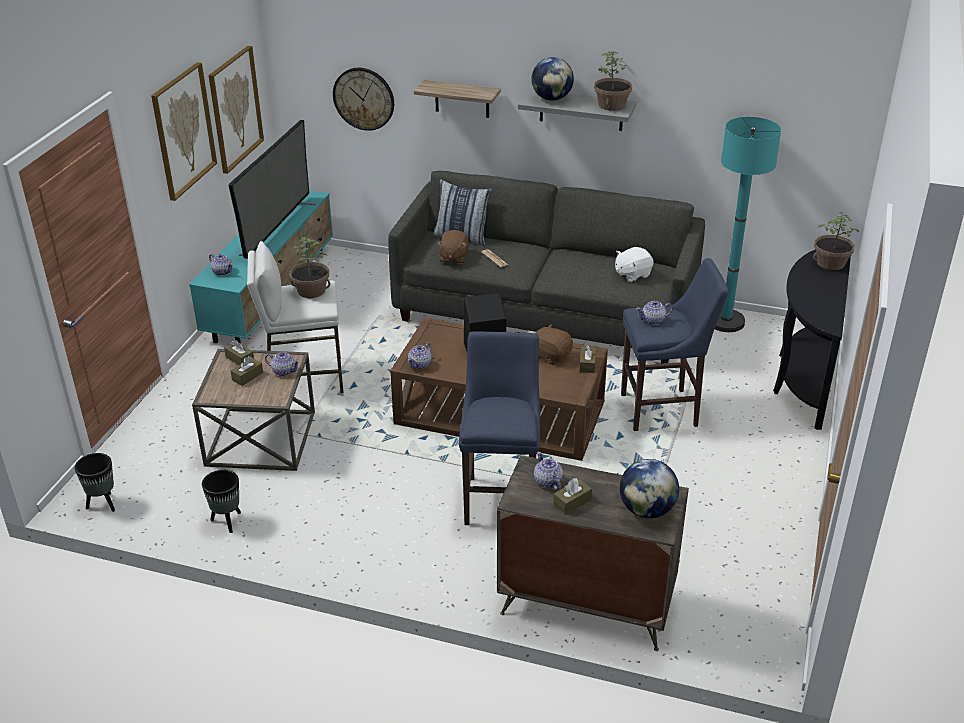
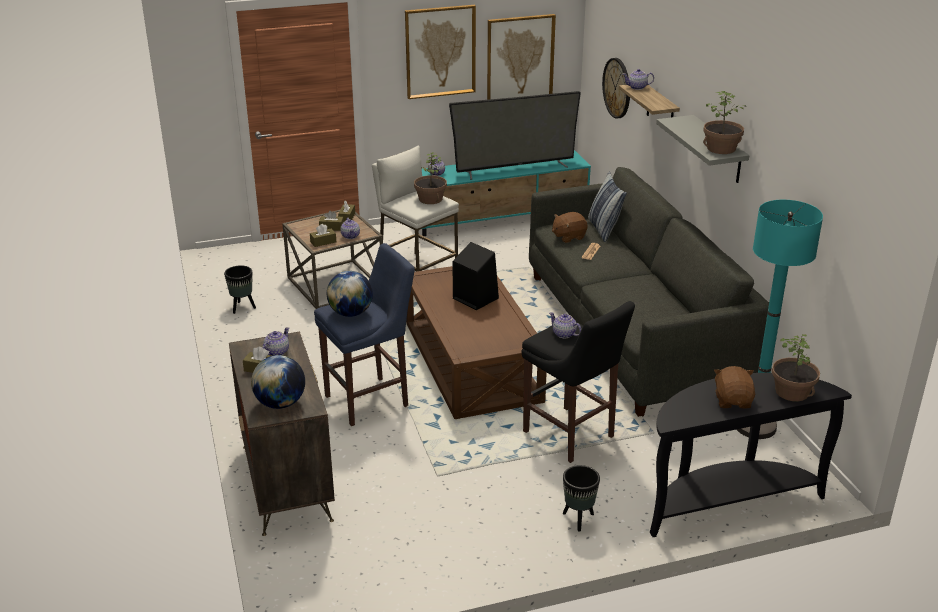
camera: 55 degrees right, 5 degrees down
(104, 504) = (220, 263): black planter -> black planter (578, 519)
(420, 364) = (425, 281): teapot -> teapot (637, 87)
(551, 98) = (689, 126): globe -> globe (351, 313)
(551, 355) = (504, 327): brown plush toy -> brown plush toy (733, 401)
(587, 364) = (512, 346): brown tissue box -> brown tissue box (323, 242)
(632, 274) = (659, 316): white plush toy -> none
(663, 410) = (571, 437): blue stool -> black stool

